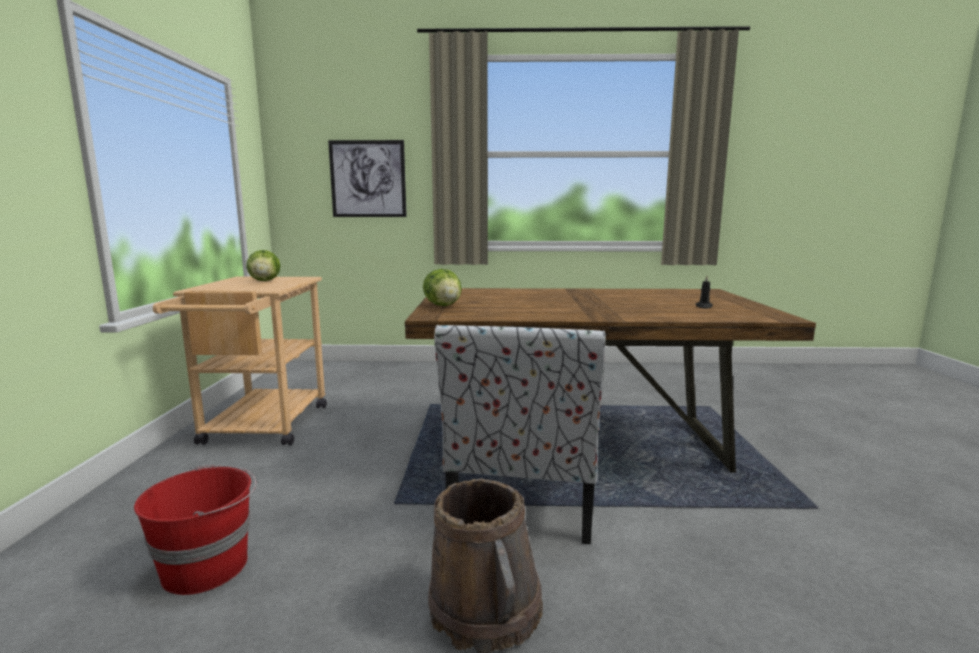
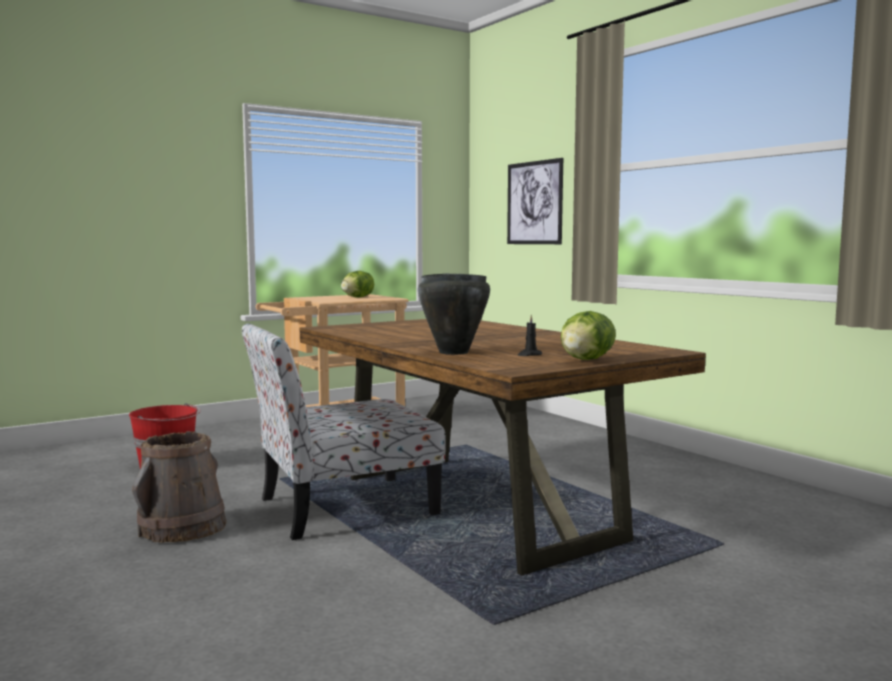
camera: 55 degrees right, 5 degrees down
(443, 306) = (372, 325): lettuce -> lettuce (586, 360)
(673, 315) = (453, 352): none -> black cooking pot

